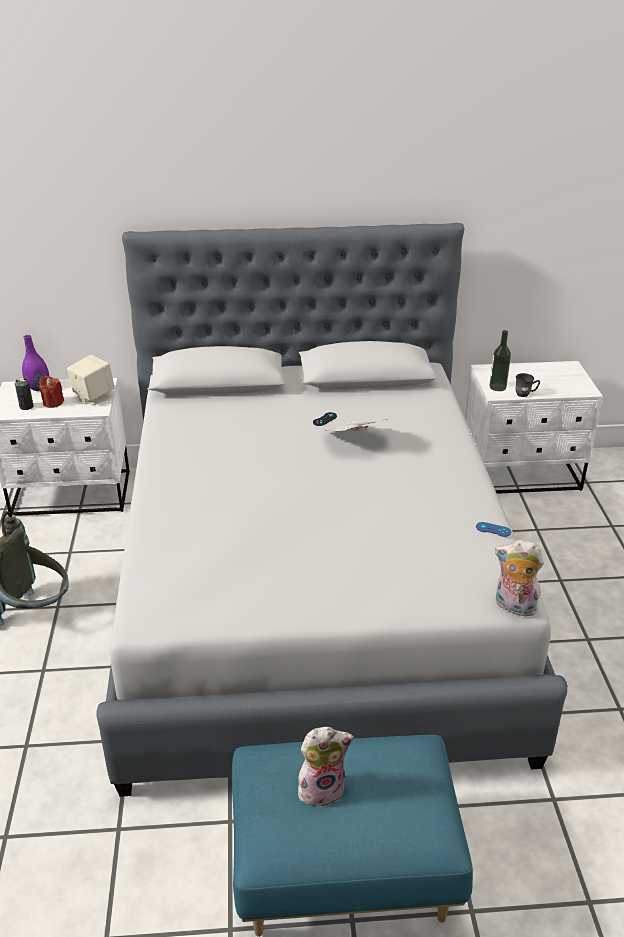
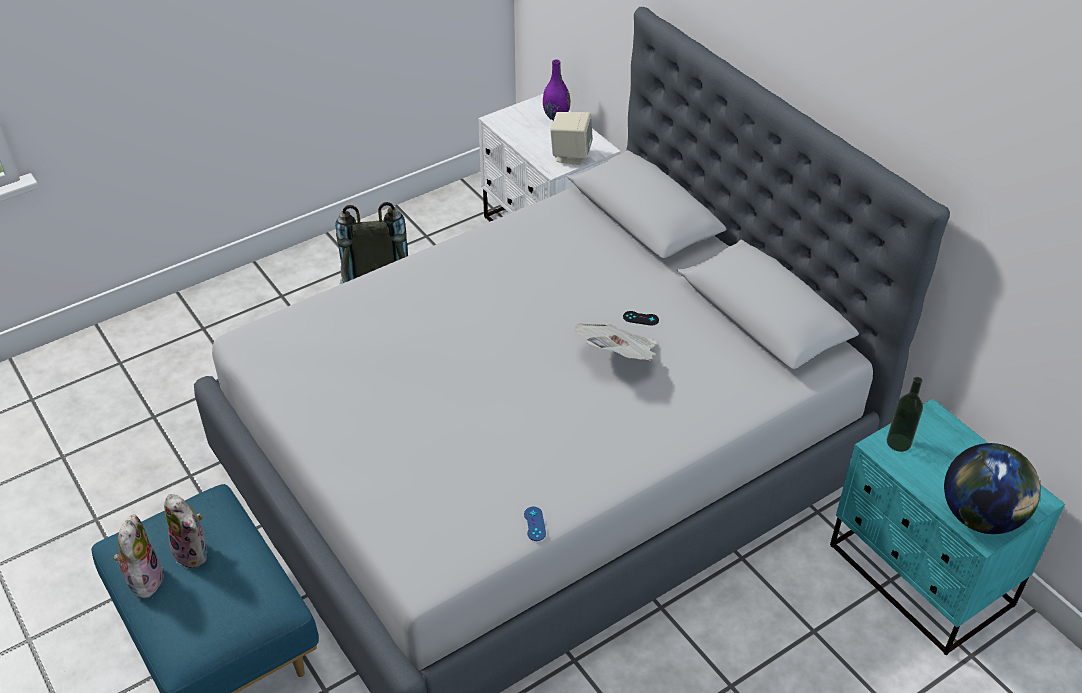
camera: 60 degrees right, 10 degrees up
(26, 407) = (519, 127): can -> none
(53, 403) = (539, 138): red candle -> none
(513, 607) = (413, 580): plush toy -> plush toy (143, 579)
(521, 474) = (920, 577): white nightstand -> turquoise nightstand
(525, 394) = (908, 475): grey mug -> none
(572, 386) = (981, 516): none -> globe

